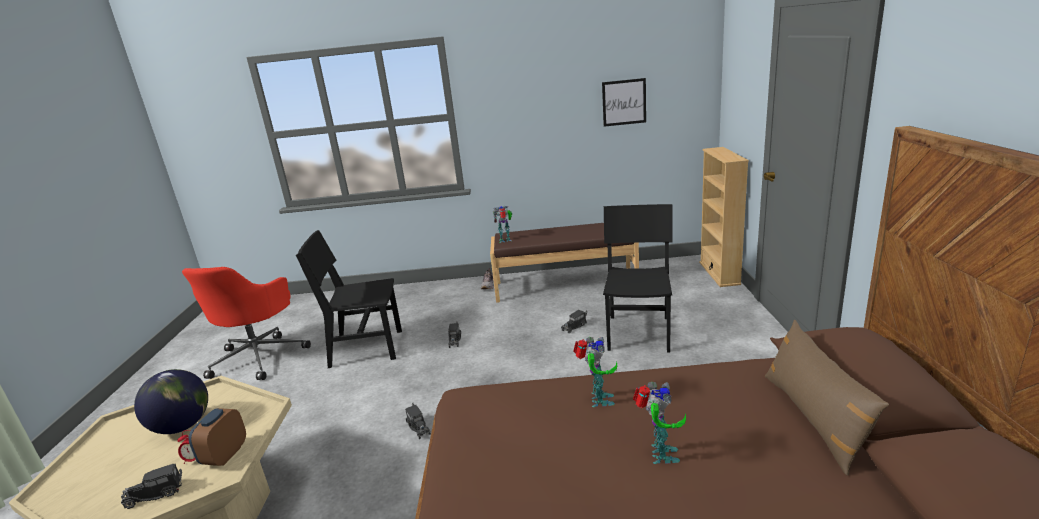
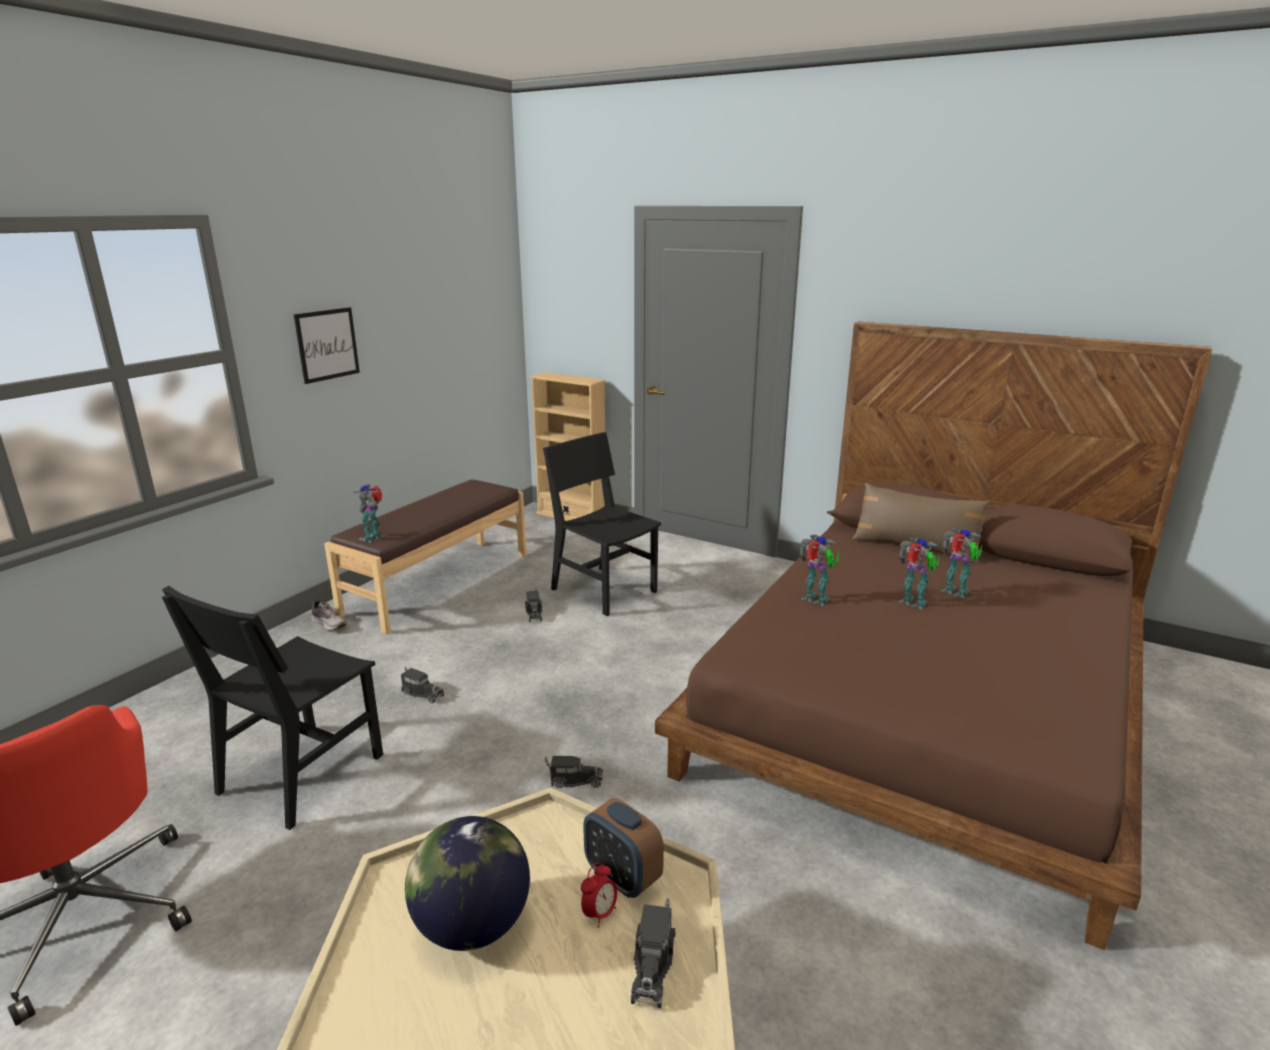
camera: 60 degrees left, 0 degrees up
(624, 102) = (443, 324): picture -> picture (327, 344)
(731, 477) = (956, 592): none -> toy robot

